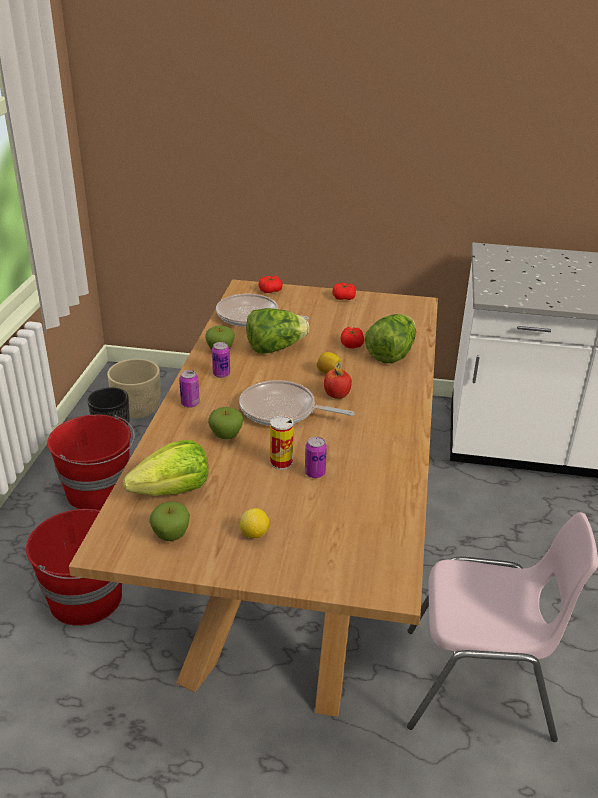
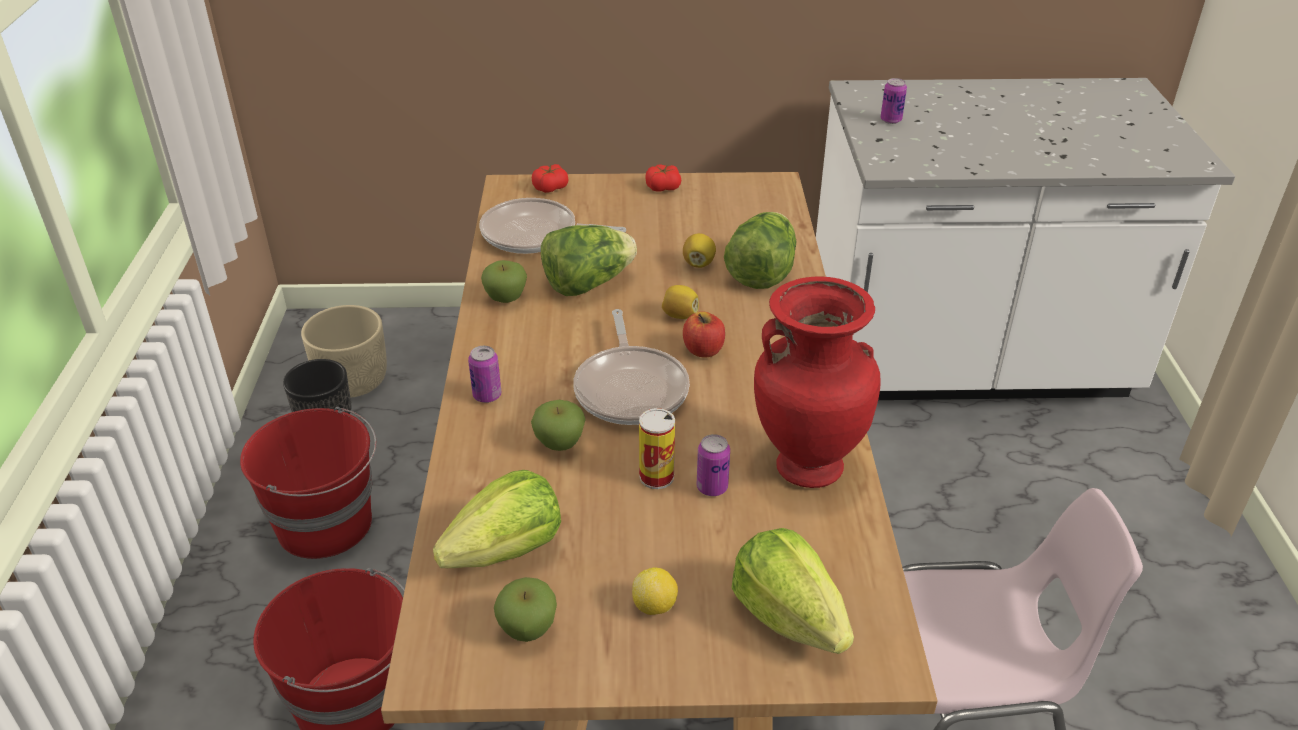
camera: 10 degrees left, 5 degrees up
(221, 374) = (519, 339): can -> can (891, 120)
(282, 410) = (631, 388): frying pan -> frying pan turned 105 degrees counterclockwise
(338, 553) = (789, 617): none -> lettuce
(351, 344) = (698, 263): tomato -> lemon
(381, 469) = (807, 466): none -> red vase

